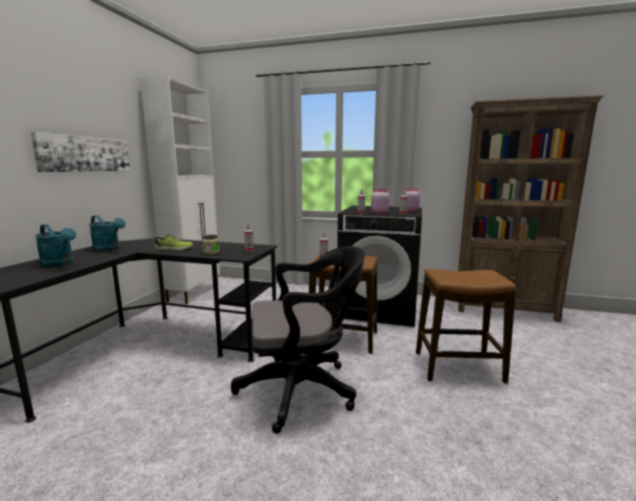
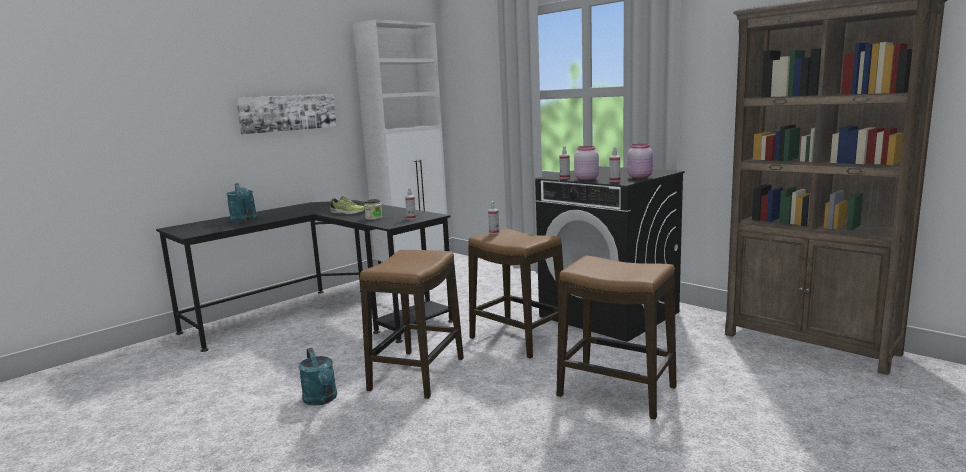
camera: 30 degrees right, 0 degrees up
(109, 249) = (297, 209): turquoise watering can -> turquoise watering can (322, 400)
(303, 389) = (417, 374): black office chair -> stool

